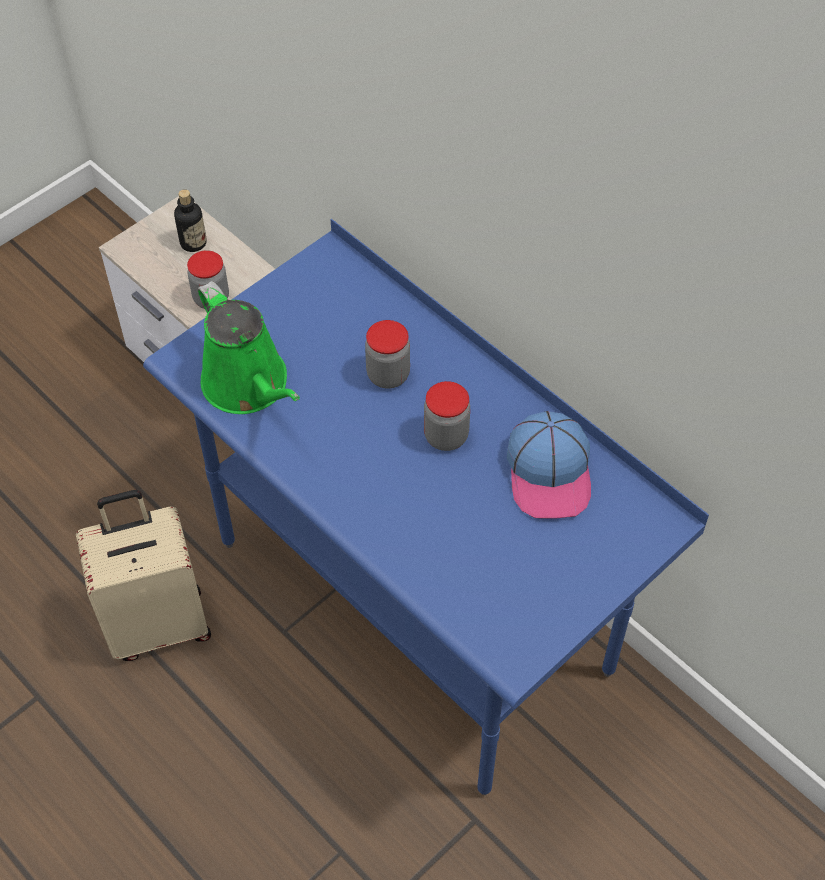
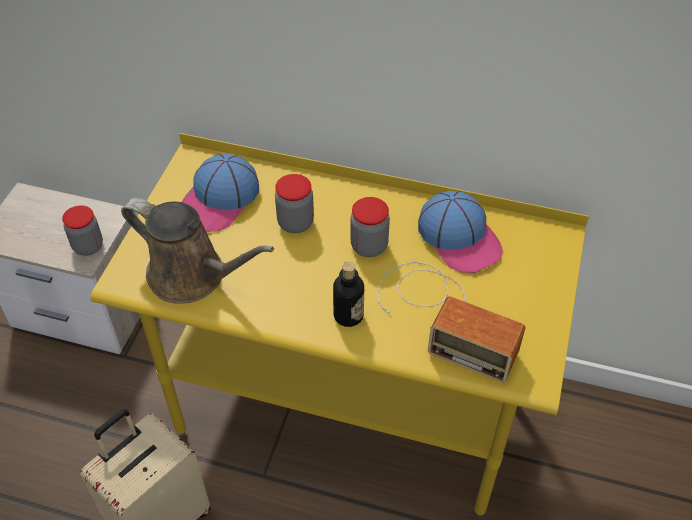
camera: 30 degrees left, 5 degrees down
(193, 243) = (48, 213): bottle -> bottle (348, 316)
(249, 386) = (193, 276): green watering can -> brown watering can
(328, 314) = (219, 200): none -> cap
(414, 606) = (346, 409): blue desk -> yellow desk
(468, 549) = (443, 316): none -> radio

